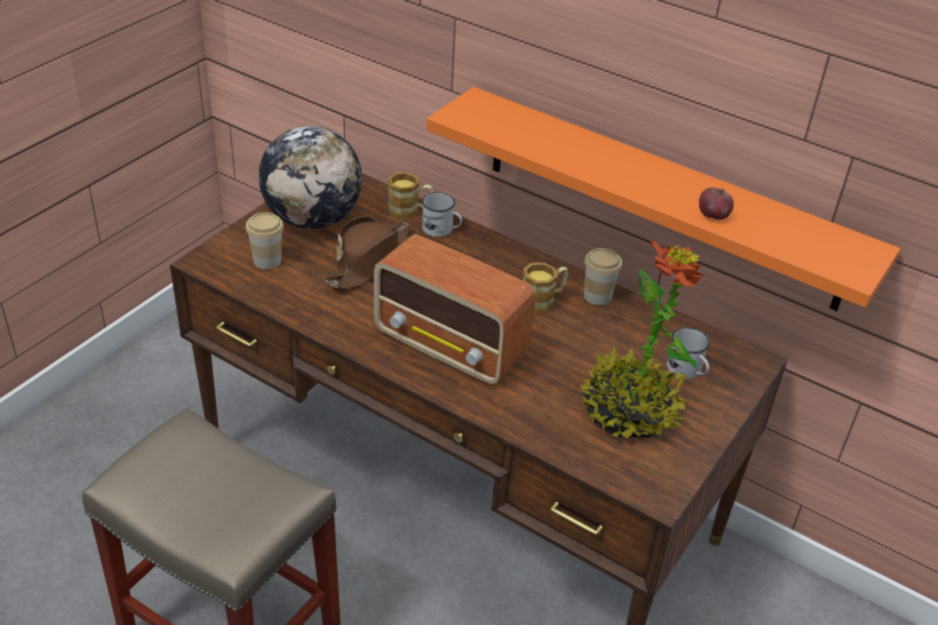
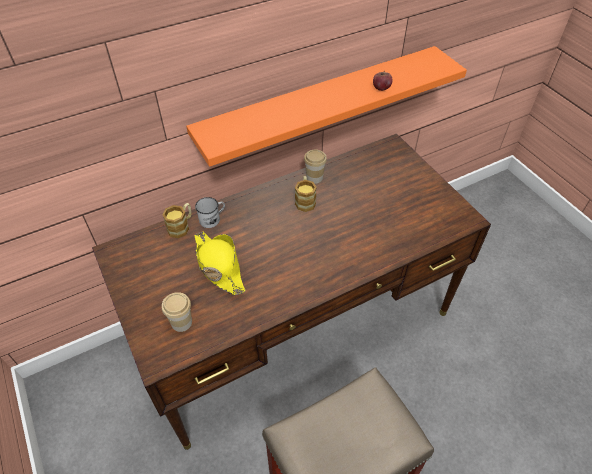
camera: 60 degrees left, 10 degrees up
(312, 219) = (154, 281): globe -> none
(369, 260) = (218, 266): brown hat -> yellow hat
(451, 346) = (322, 256): radio -> none
(629, 412) = (409, 204): potted plant -> none
(687, 371) = (389, 170): white mug -> none

